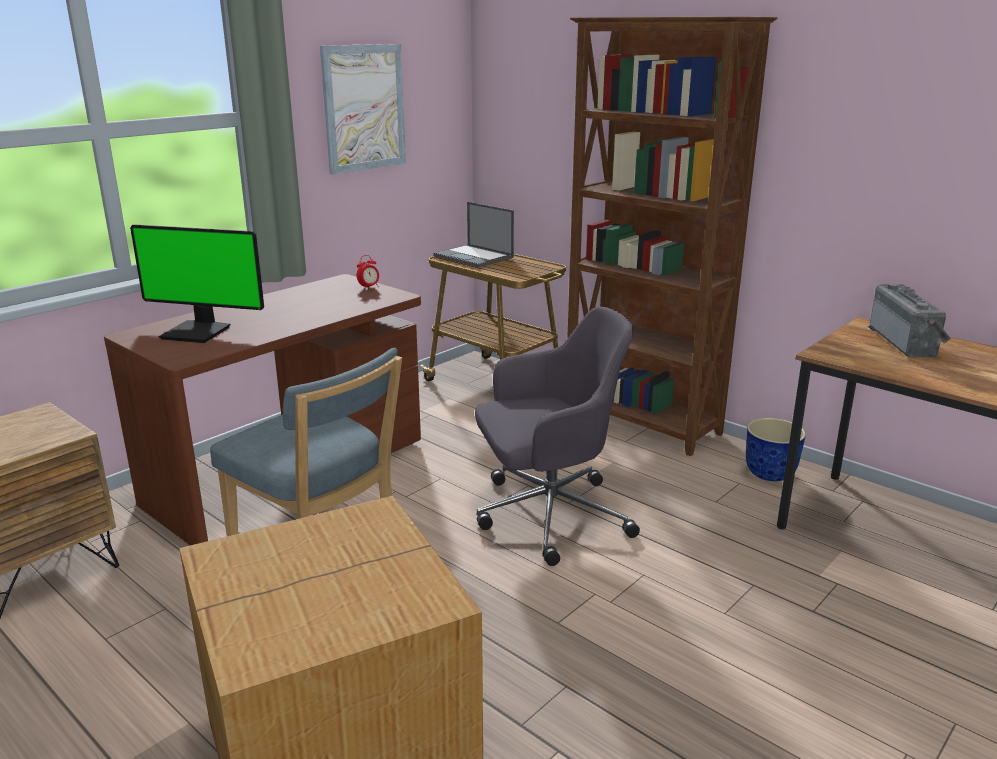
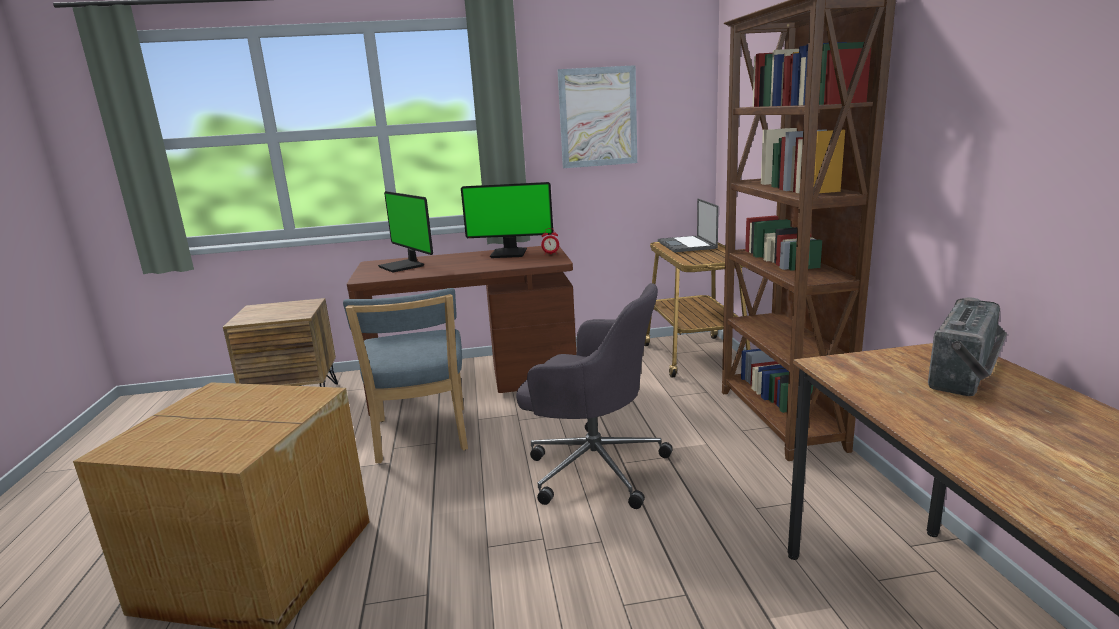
camera: 40 degrees right, 5 degrees down
(311, 293) = (509, 253): none -> monitor
(770, 474) = (852, 504): planter -> none

